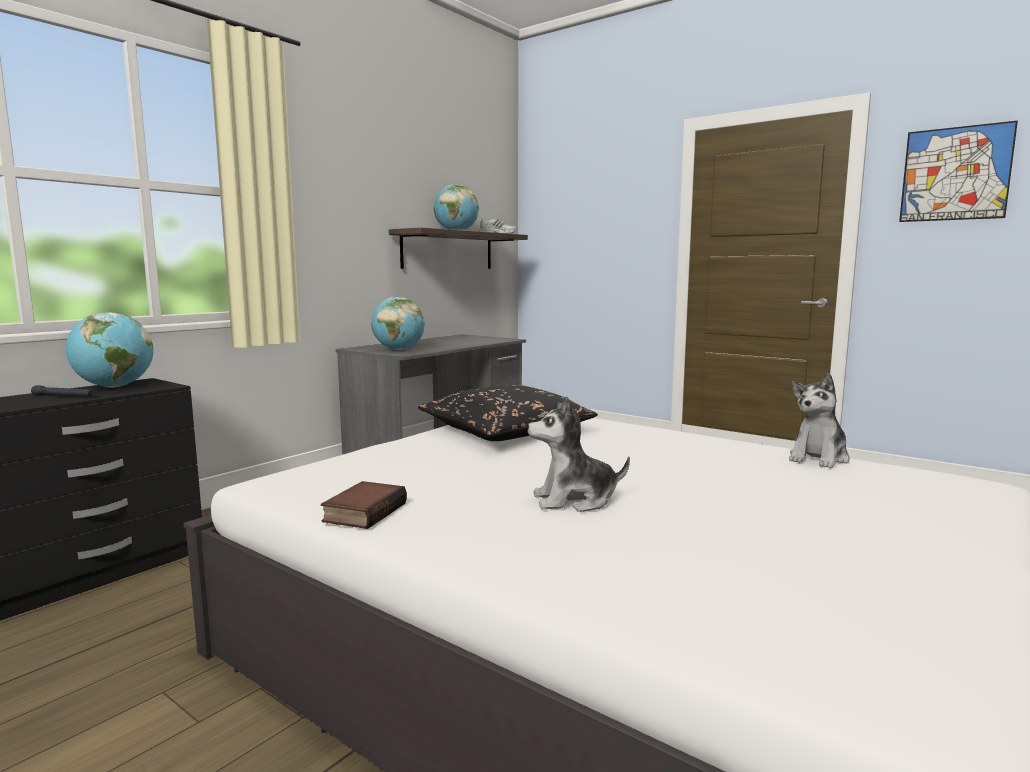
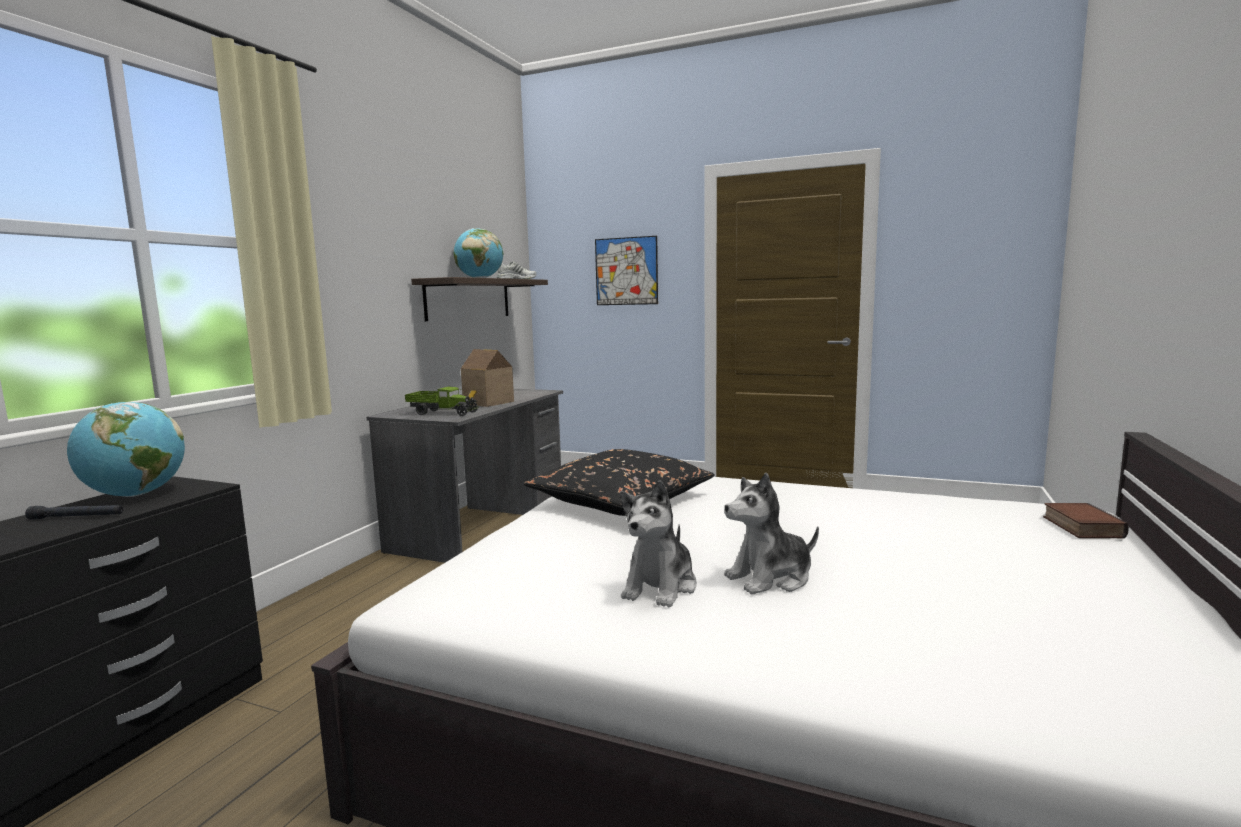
camera: 15 degrees left, 0 degrees up
(363, 511) = (568, 625): book -> book (1080, 527)
(399, 349) = (442, 413): globe -> toy truck
(445, 345) = (487, 403): none -> toy house
(818, 458) = (933, 500): plush toy -> plush toy (660, 587)
(955, 174) = (957, 224): picture -> picture (626, 271)

